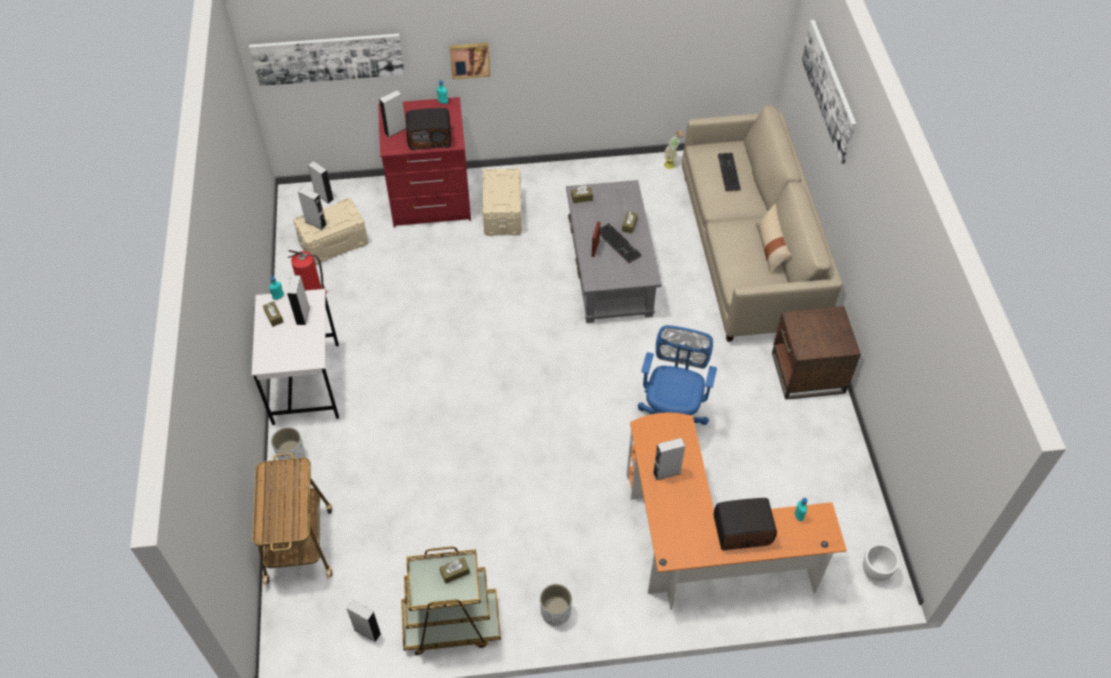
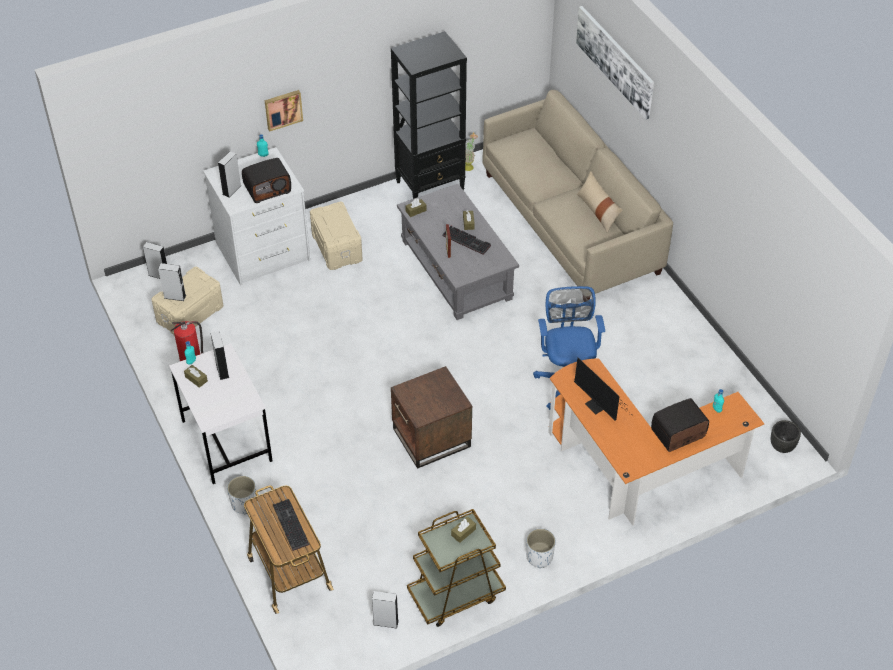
camera: 20 degrees left, 5 degrees down
(328, 58) = (156, 137): picture -> none
(430, 200) = (263, 252): red dresser -> white dresser
(623, 175) = (430, 186): none -> black bookcase
(666, 472) = (598, 407): grey speaker -> monitor
(727, 172) = (534, 157): keyboard -> keyboard (289, 525)
(808, 373) = (663, 309): brown side table -> brown side table (432, 438)
(875, 572) = (782, 447): white planter -> black planter

